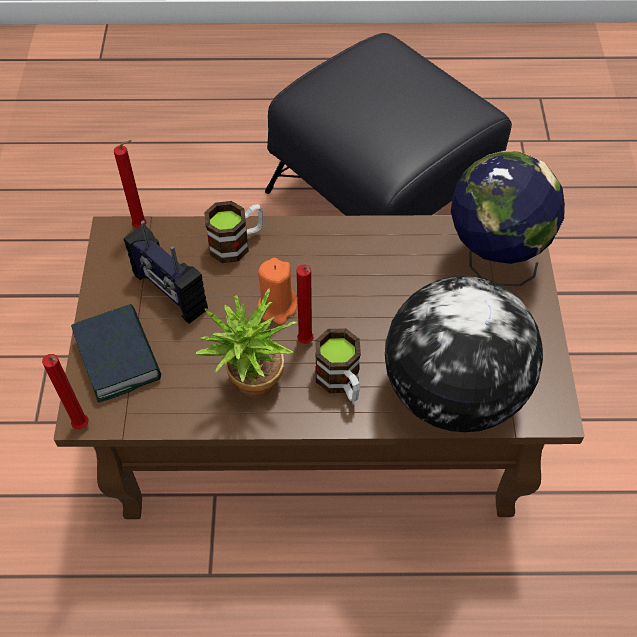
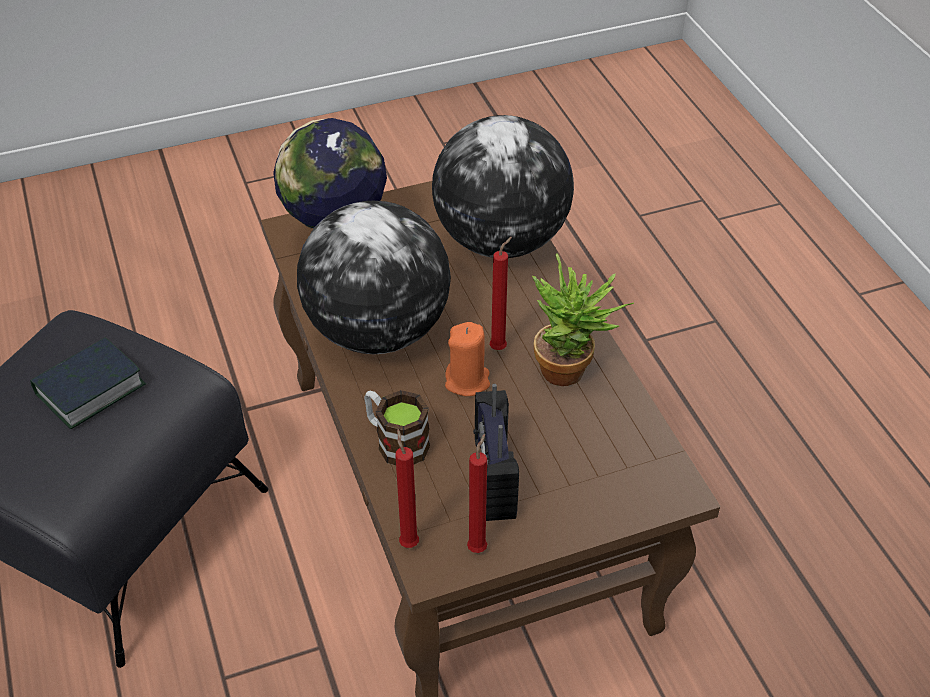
camera: 110 degrees left, 10 degrees down
(83, 427) = (692, 486): red candle -> red candle (478, 547)
(118, 357) = (598, 490): book -> book (90, 389)
(169, 292) = (493, 477): radio -> radio turned 150 degrees clockwise
(341, 382) = (531, 312): mug -> none
(362, 262) = (378, 332): none -> globe

